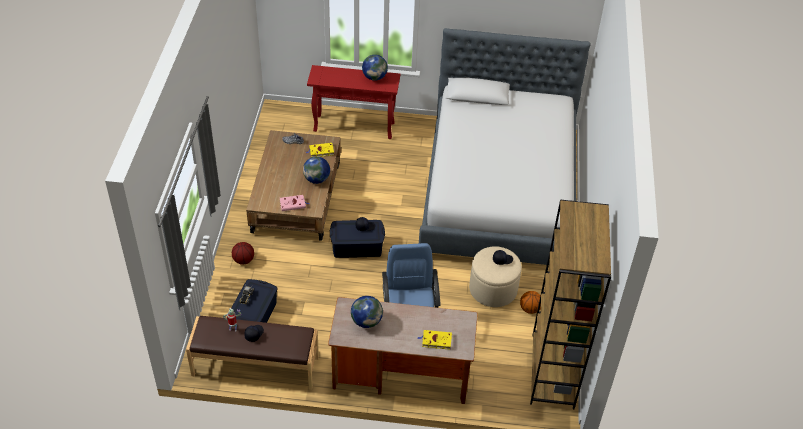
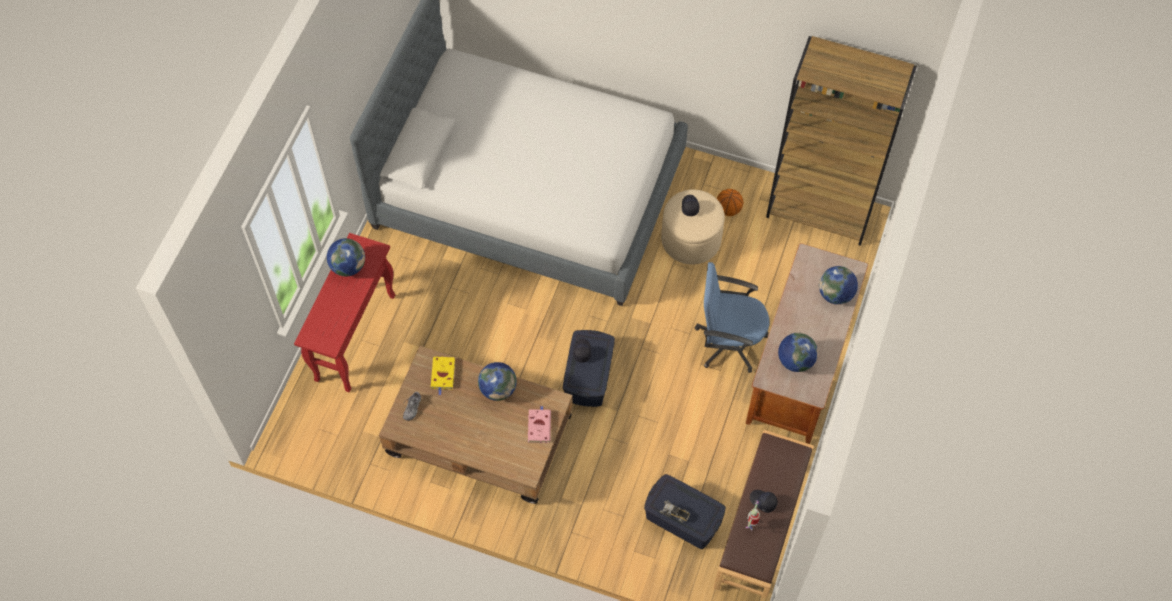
camera: 75 degrees left, 15 degrees up
(243, 260) = (581, 520): basketball -> none
(435, 341) = (835, 294): yellow book -> globe

